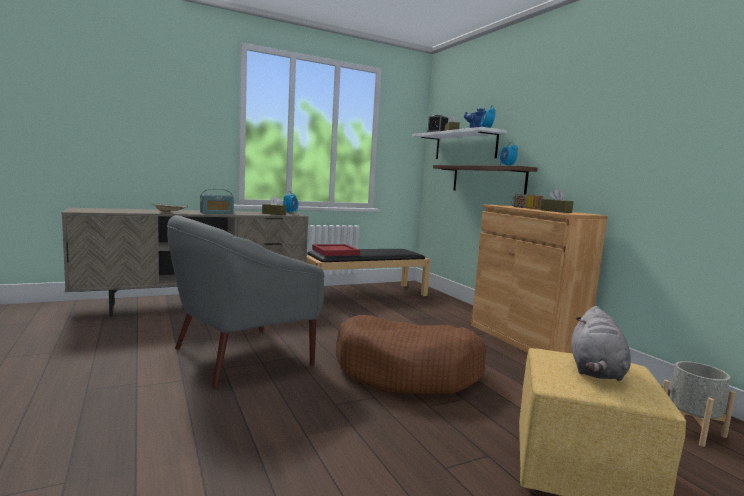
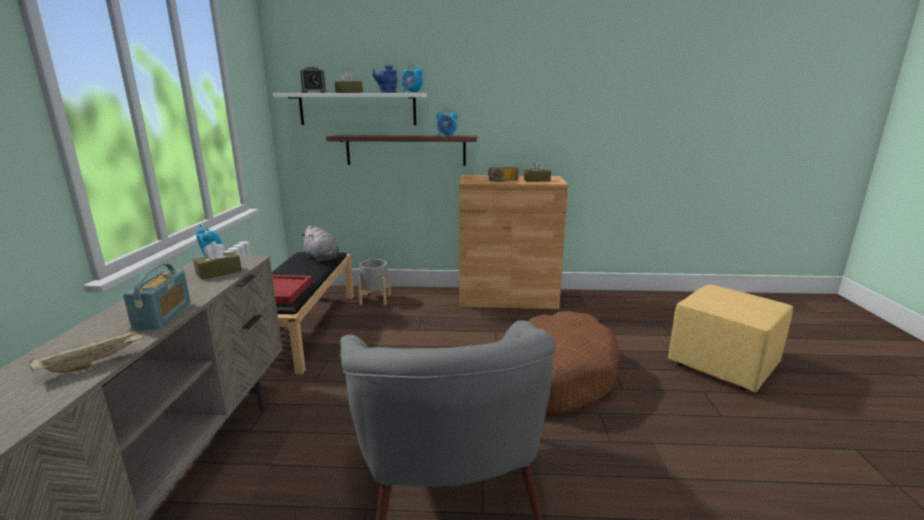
camera: 60 degrees left, 10 degrees up
(595, 371) = (732, 300): grey plush toy -> grey plush toy (322, 258)
(690, 430) = (669, 309): grey planter -> grey planter (375, 299)

